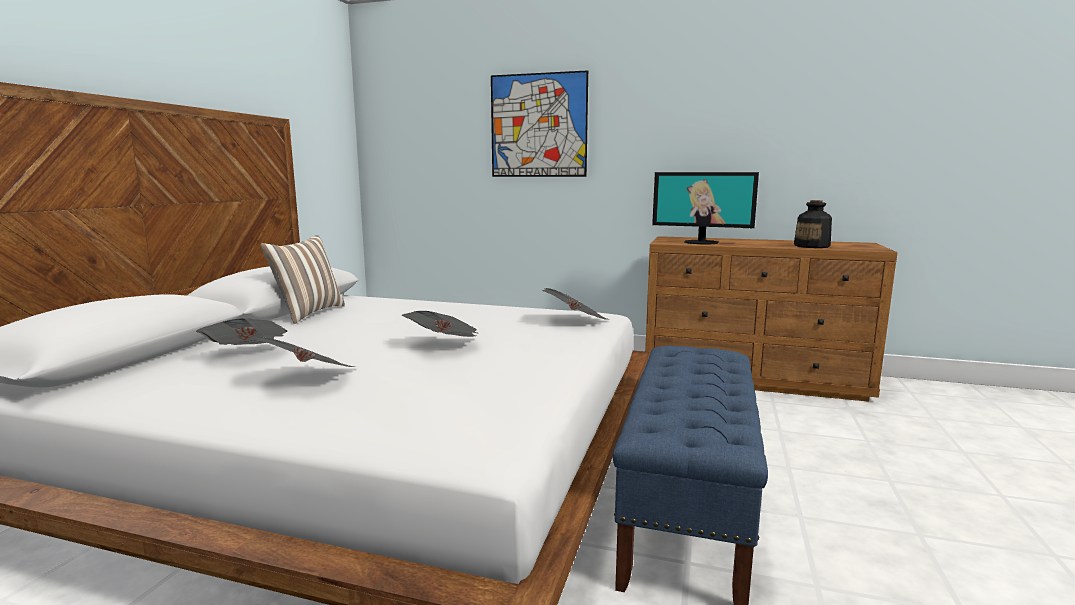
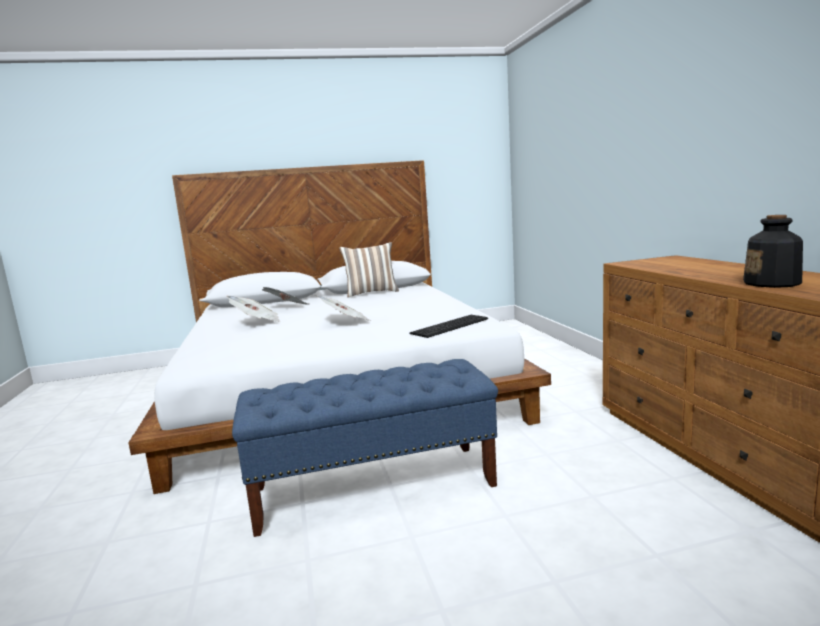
camera: 60 degrees right, 0 degrees up
(538, 125) = (598, 137): picture -> none
(576, 322) = (452, 326): newspaper -> keyboard
(701, 242) = (664, 266): monitor -> none

